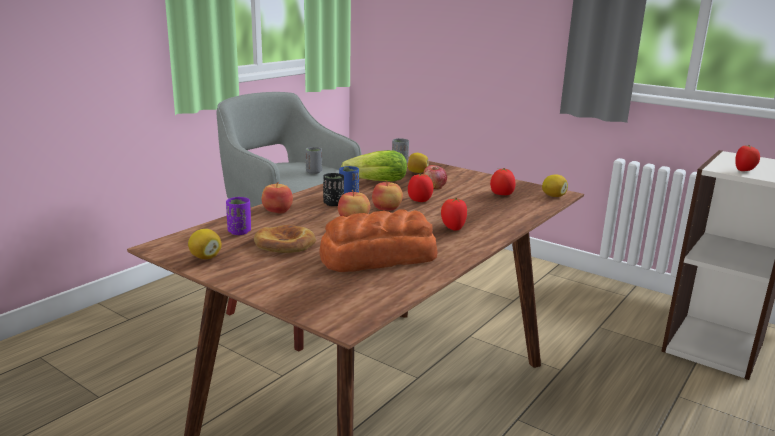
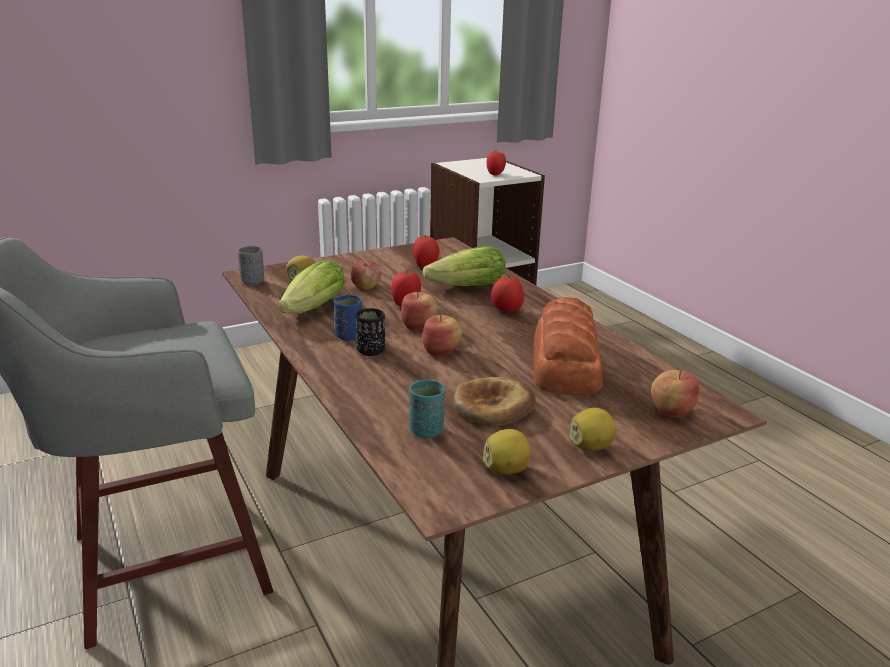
camera: 65 degrees left, 5 degrees up
(239, 232) = (426, 431): purple cup -> turquoise cup
(277, 210) = (363, 391): apple -> apple (671, 411)
(314, 172) = (163, 344): grey cup -> none
(476, 210) = (462, 287): none -> lettuce
(553, 196) = (450, 248): lemon -> lemon (591, 446)

